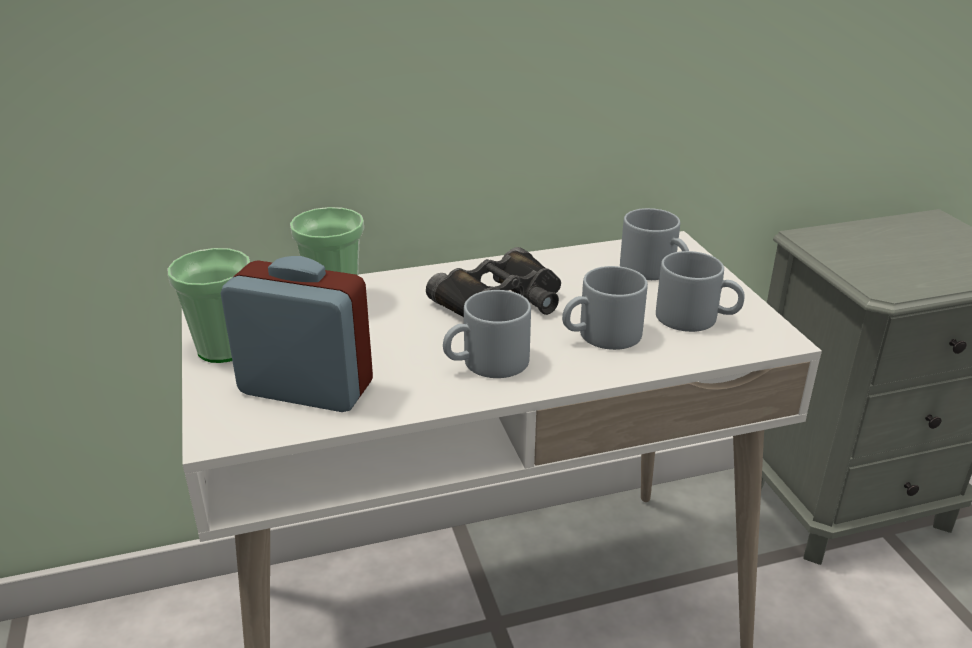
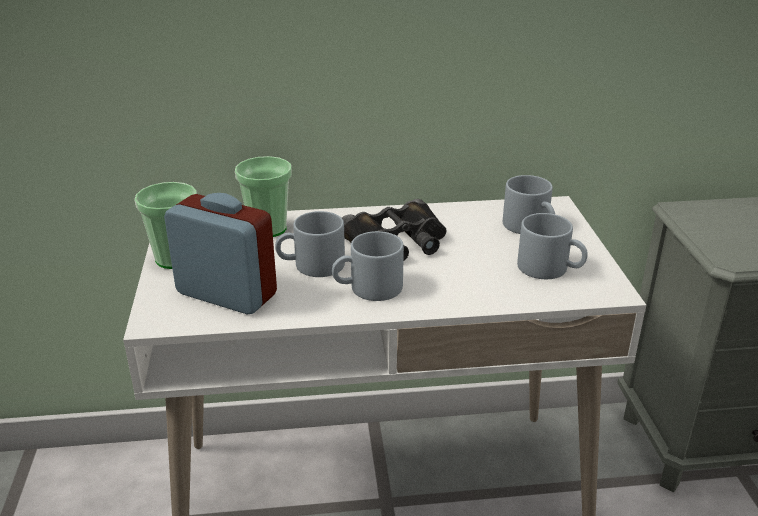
camera: 10 degrees right, 0 degrees up
(601, 336) = (466, 276): grey mug -> grey mug (311, 266)

